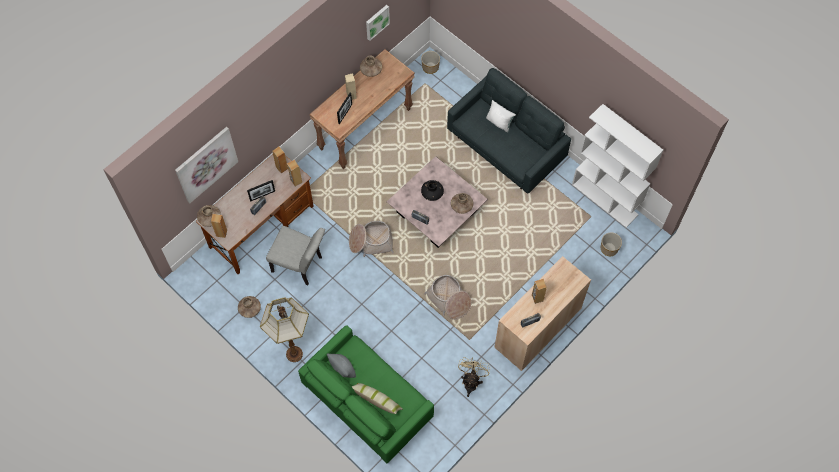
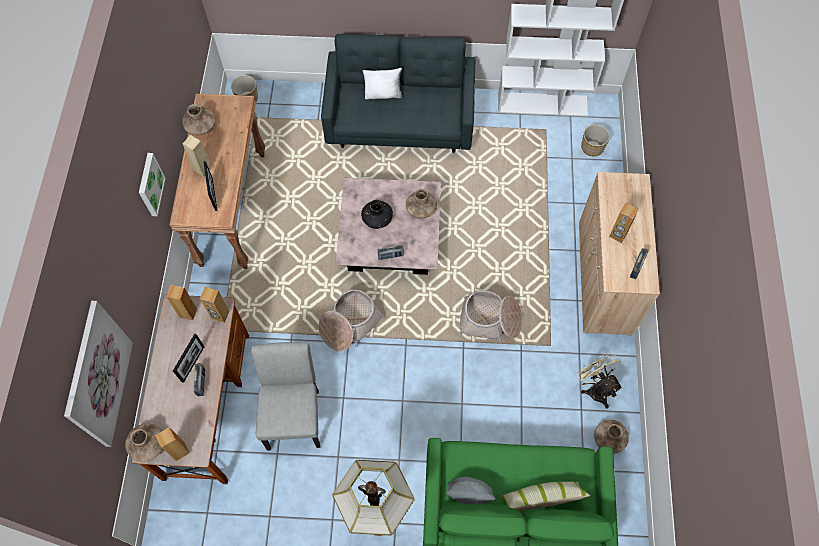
camera: 40 degrees left, 0 degrees up
(250, 309) = (278, 514): brown vase -> brown vase (609, 438)
(300, 266) = (294, 413): grey chair -> grey chair turned 75 degrees counterclockwise
(376, 21) = (172, 53): picture -> picture (149, 184)

